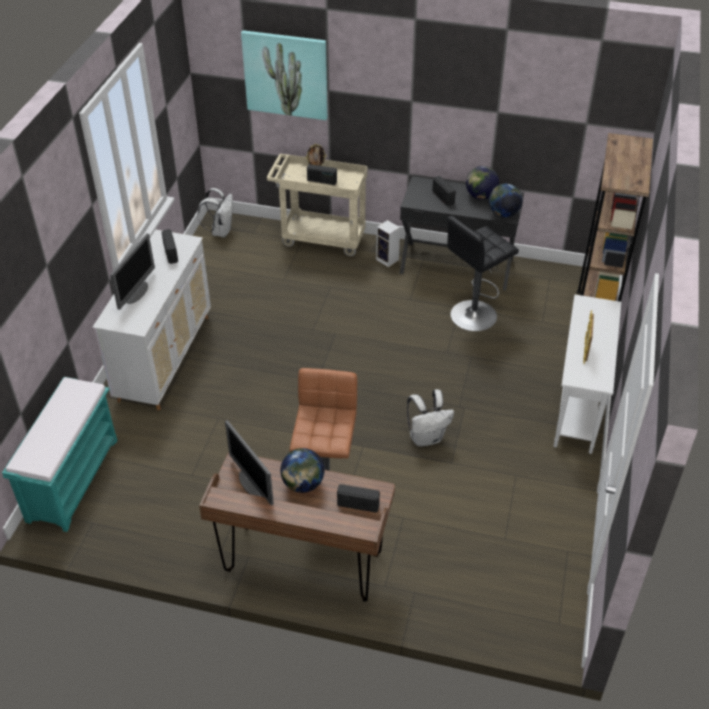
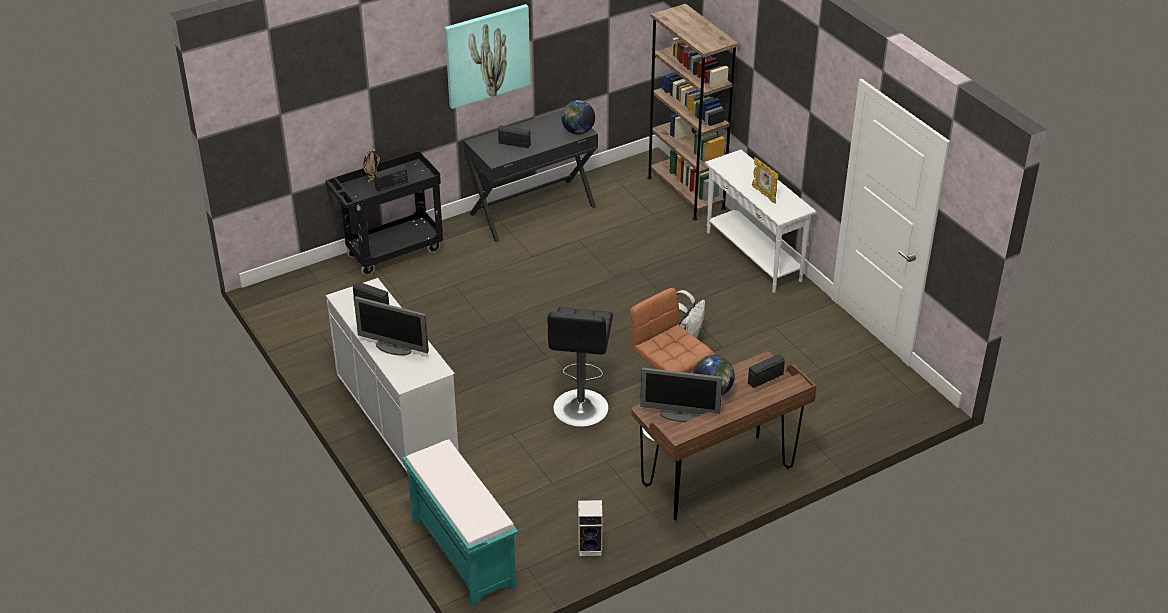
camera: 45 degrees left, 5 degrees down
(137, 292) = (394, 348): monitor -> monitor turned 135 degrees clockwise
(220, 231) = (286, 298): white backpack -> none
(286, 74) = (324, 90): picture -> picture (487, 55)
(319, 241) = (390, 255): beige cart -> black cart
(388, 260) = (471, 237): speaker -> speaker (591, 547)
(472, 315) = (597, 239): black stool -> black stool (580, 408)
(480, 196) = (541, 128): globe -> none

